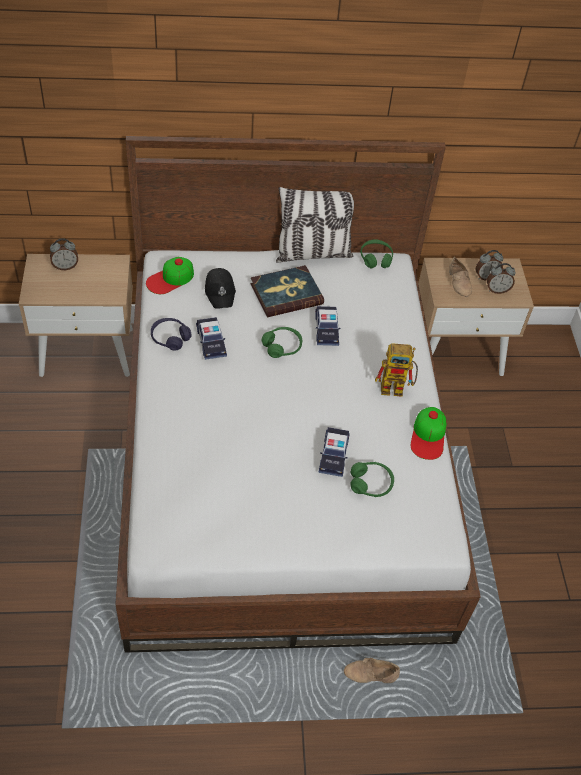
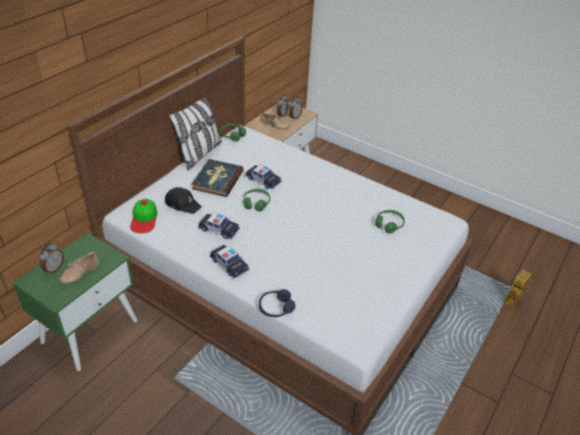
camera: 50 degrees left, 10 degrees down
(87, 351) = (90, 330): beige nightstand -> green nightstand
(170, 338) = (194, 245): purple headphones -> purple headphones (276, 308)
(333, 455) = (356, 227): toy car -> toy car (229, 264)
(370, 675) = (452, 333): beige shoe -> beige shoe (80, 272)
(397, 388) = (332, 179): toy robot -> toy robot (512, 299)
(428, 436) = (375, 187): cap -> none

